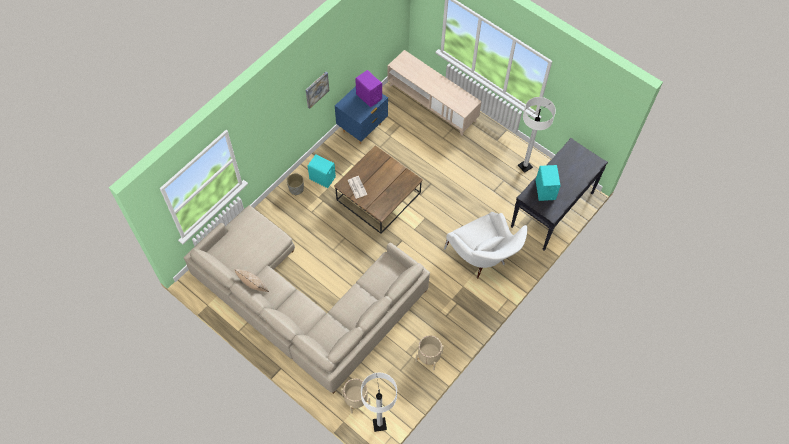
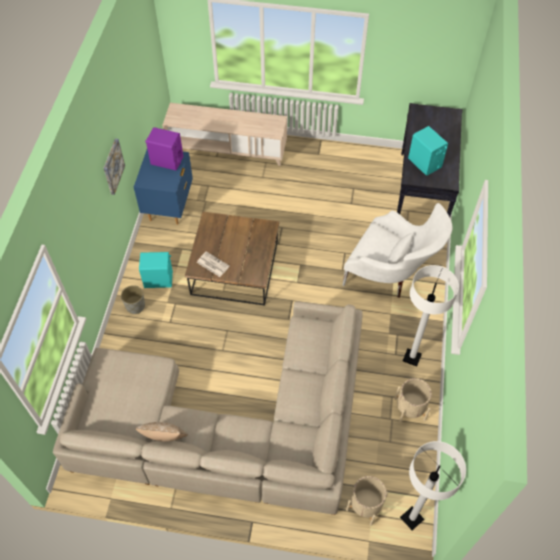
camera: 30 degrees left, 5 degrees down
(525, 166) = (364, 165): white floor lamp -> white floor lamp (412, 357)

